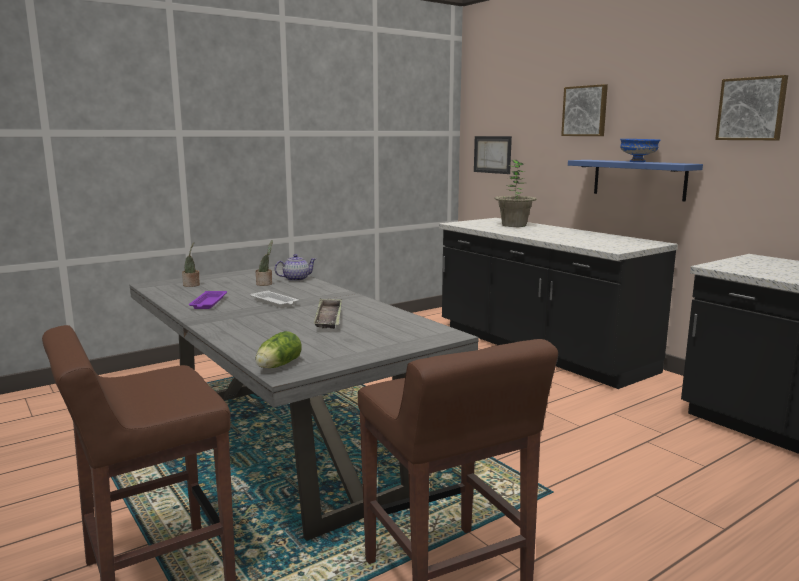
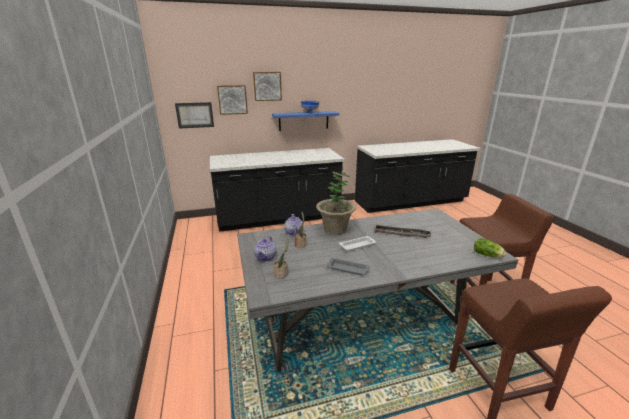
camera: 70 degrees left, 10 degrees up
(208, 303) = (348, 269): purple tray -> grey tray
(227, 278) = (266, 257): none -> teapot
(514, 225) = (246, 157): potted plant -> potted plant (335, 230)
(752, 109) = (352, 86): picture -> picture (232, 99)

